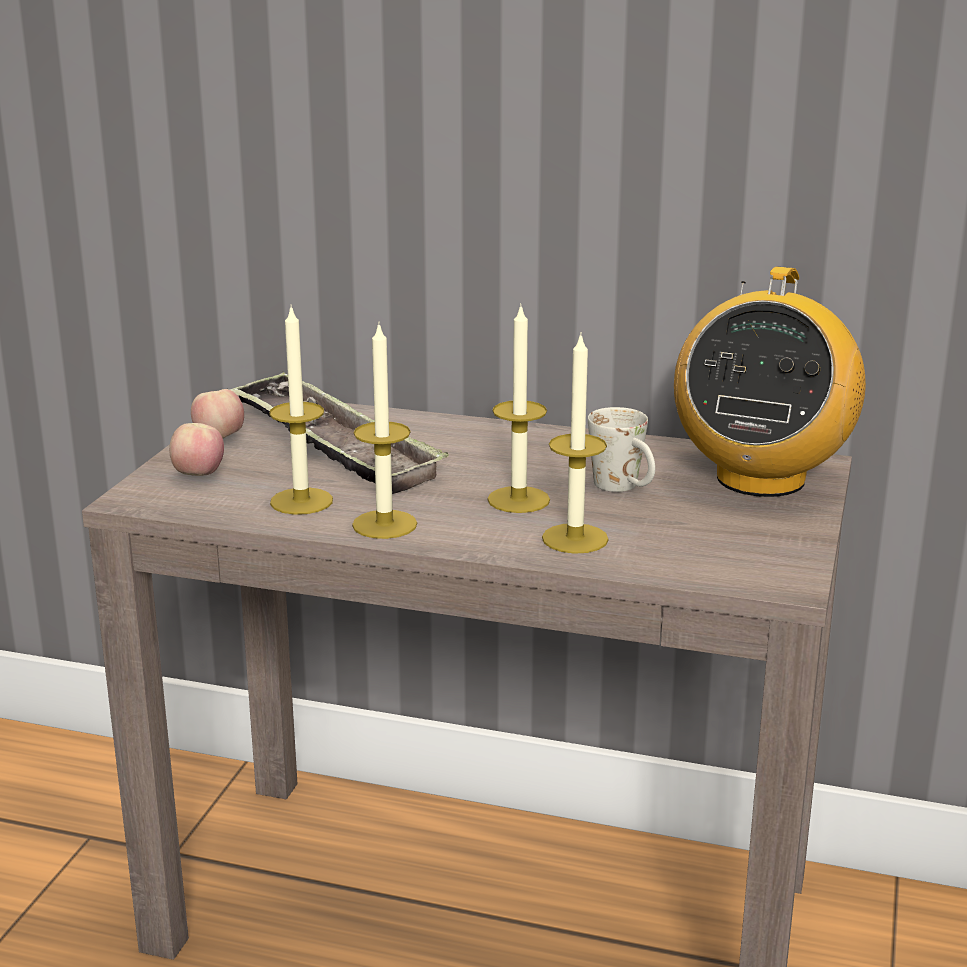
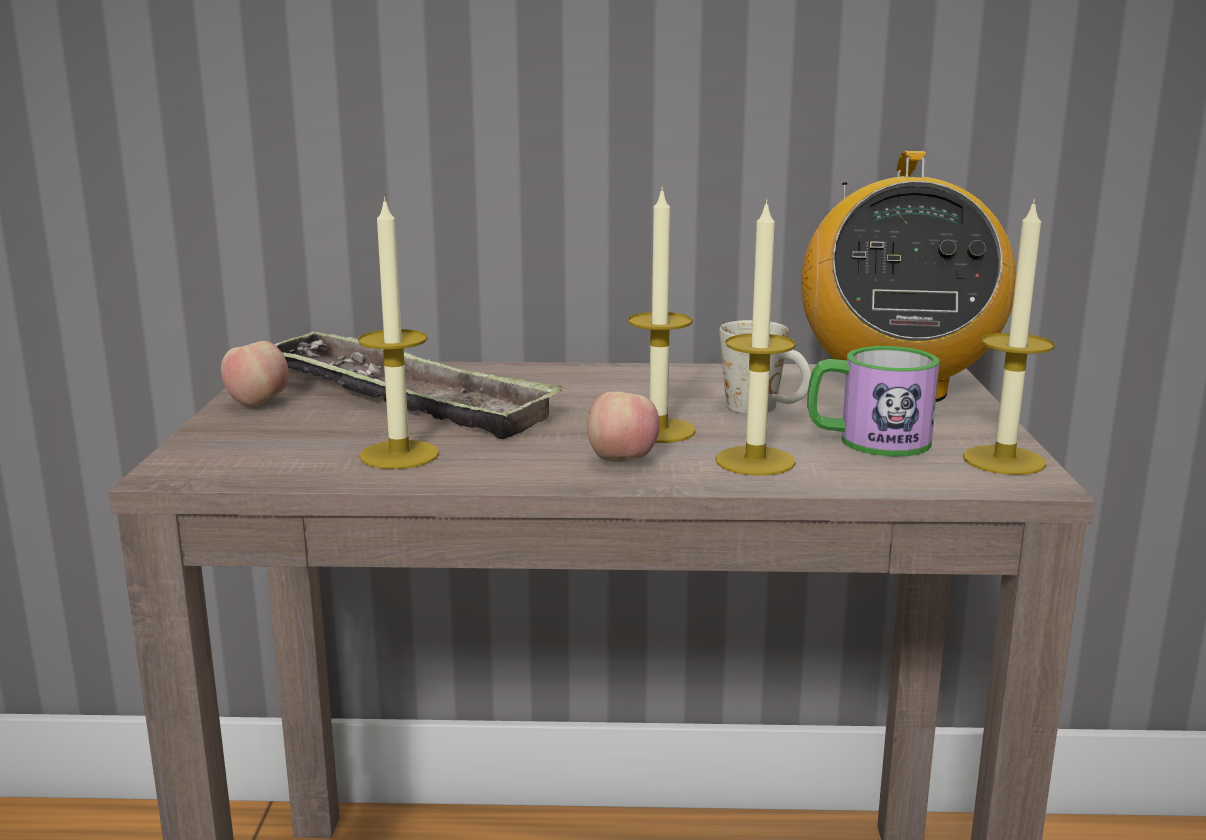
camera: 15 degrees left, 5 degrees down
(199, 476) = (252, 441): apple -> apple (623, 462)
(384, 524) = (519, 468): candle -> candle (1004, 460)
(686, 529) = (868, 441): none -> mug

